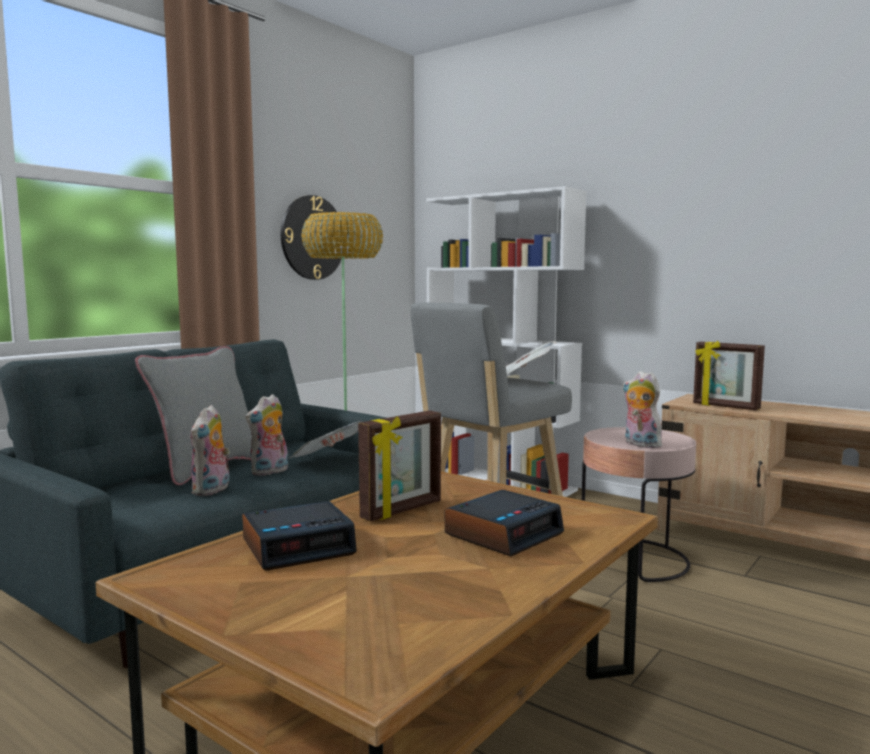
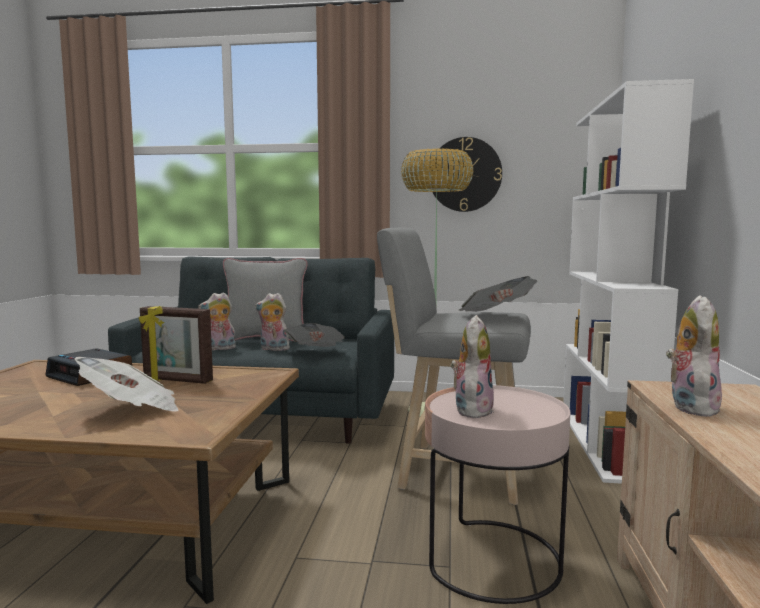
camera: 60 degrees right, 0 degrees up
(503, 533) = (132, 409): alarm clock -> newspaper
(725, 407) = (689, 406): picture frame -> plush toy

